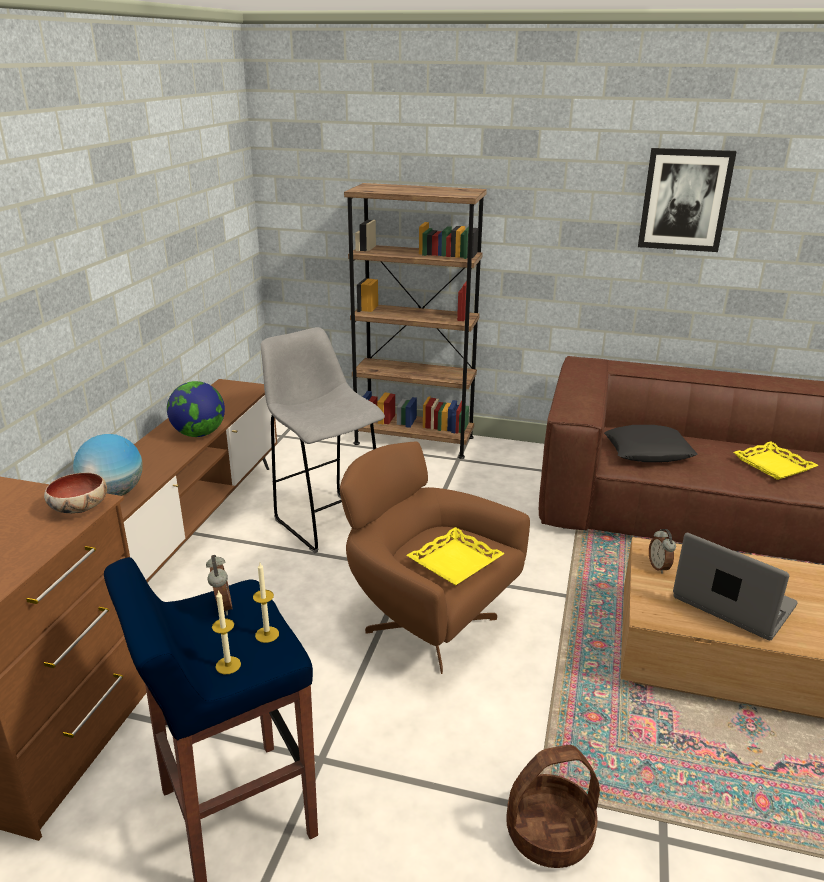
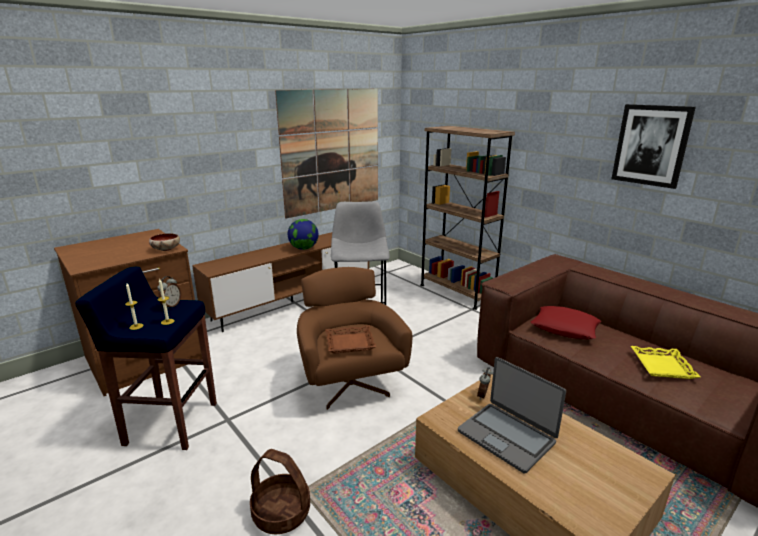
camera: 35 degrees right, 5 degrees down
(114, 494) = (236, 262): globe -> none
(184, 248) = (332, 151): none -> picture
(454, 561) = (350, 343): yellow tray -> brown tray
(647, 451) = (564, 328): black pillow -> red pillow
(732, 603) = (507, 436): laptop -> laptop turned 150 degrees clockwise

